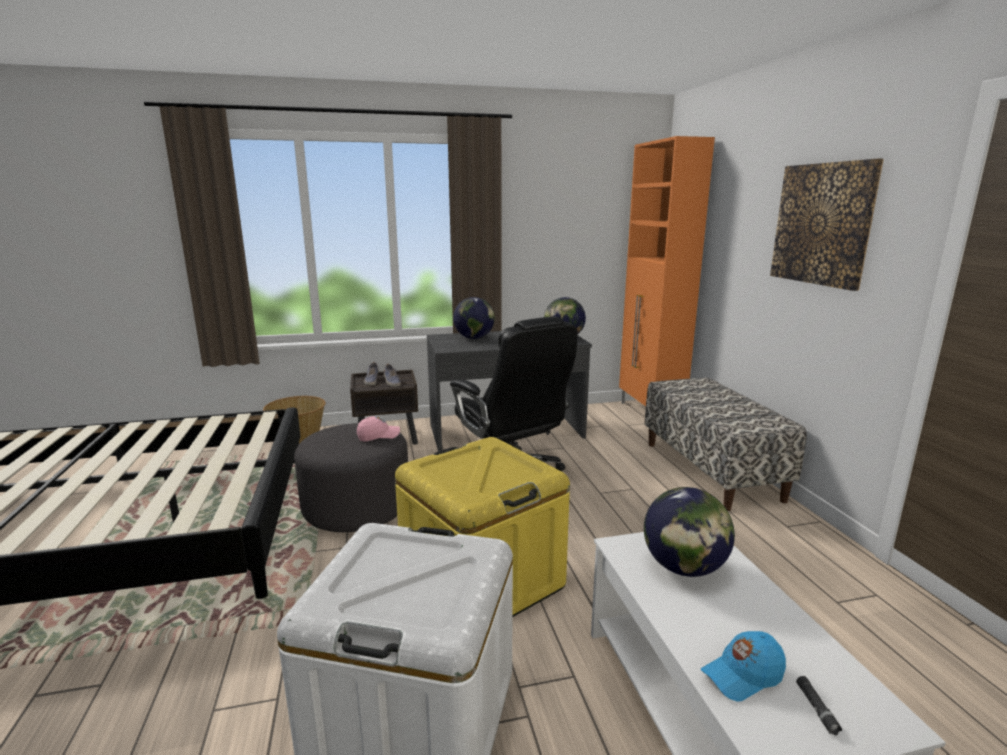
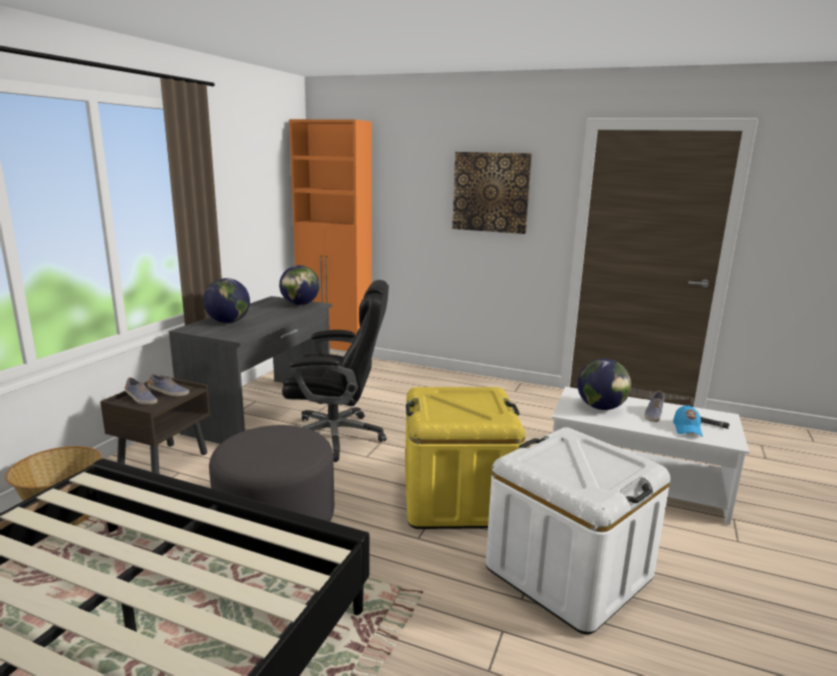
camera: 55 degrees left, 0 degrees up
(378, 436) = (290, 433): pink cap -> none
(711, 470) = (436, 379): bench -> none
(745, 623) = (653, 414): none -> shoe

